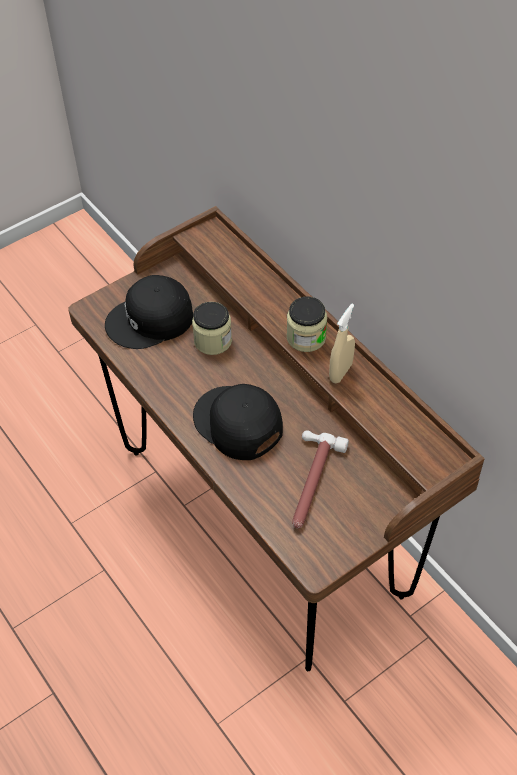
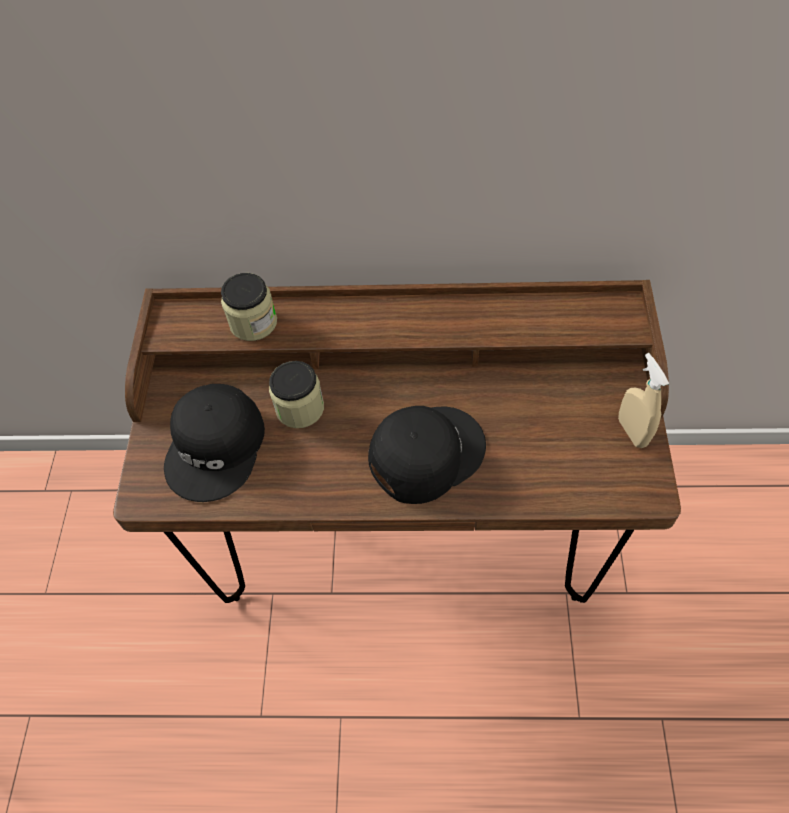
camera: 50 degrees left, 5 degrees up
(237, 424) = (425, 453): black cap -> black cap turned 150 degrees clockwise
(306, 337) = (391, 322): jar -> jar (253, 323)
(310, 483) = (548, 435): hammer -> none
(340, 372) = (459, 322): beige spray bottle -> beige spray bottle (632, 432)

